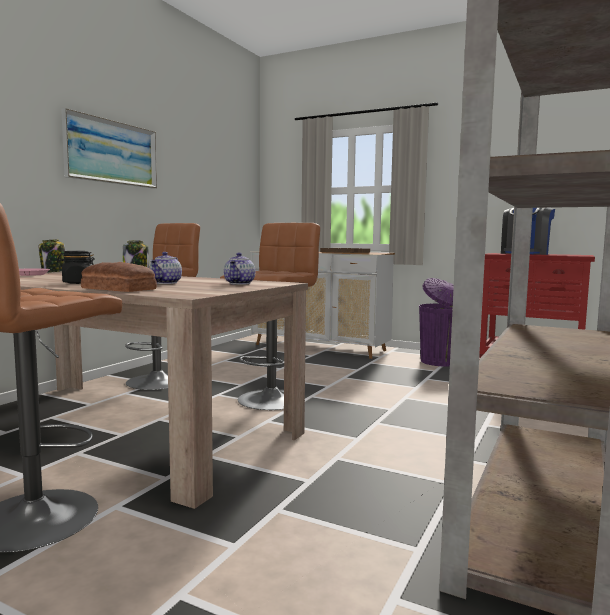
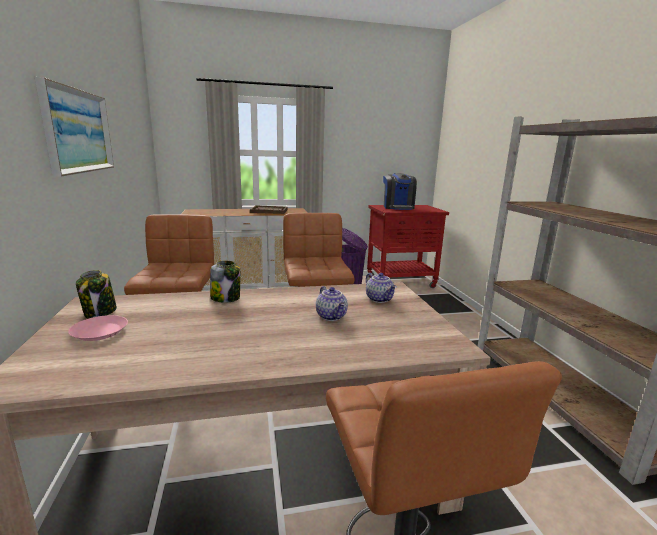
camera: 40 degrees left, 10 degrees up
(77, 283) = (264, 346): black jar -> none
(118, 289) = (364, 352): bread -> none

